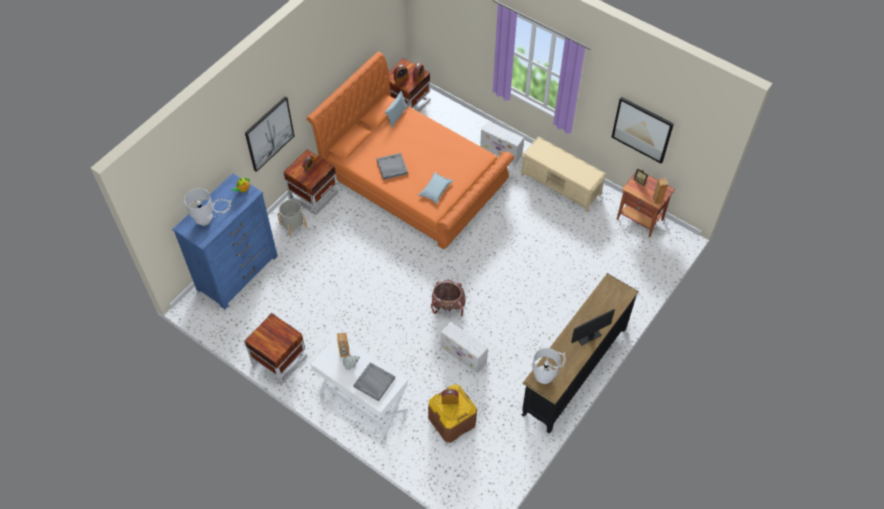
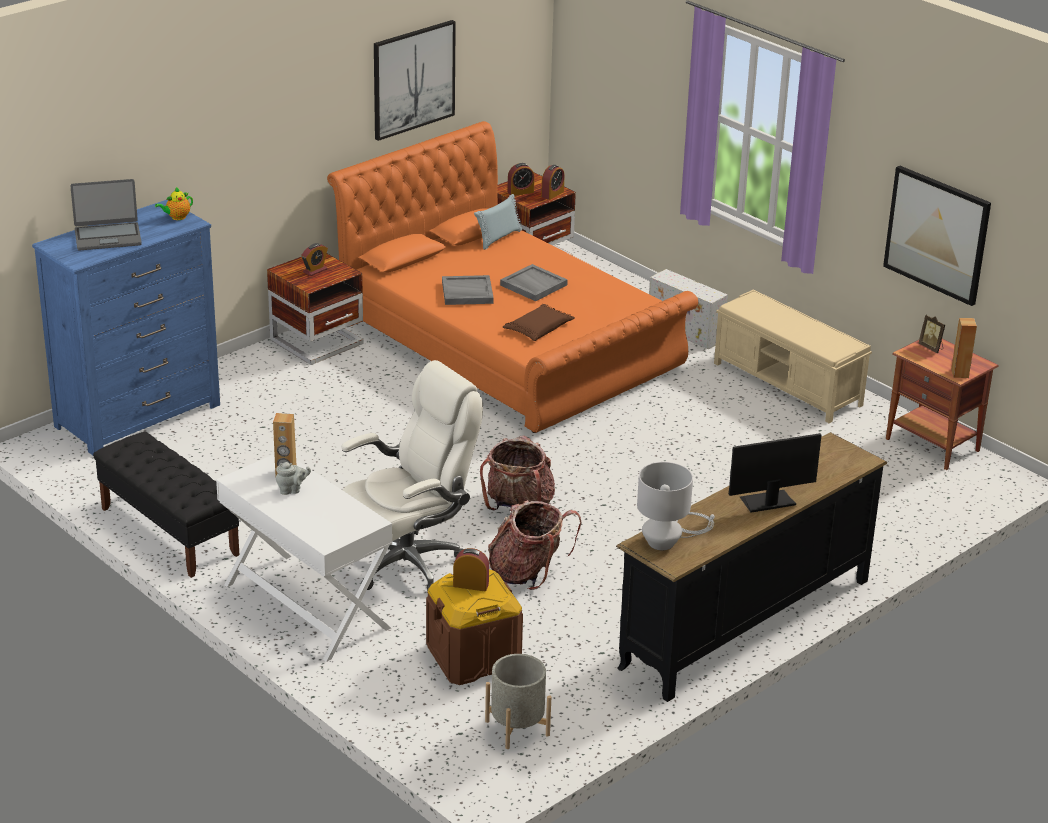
camera: 10 degrees right, 25 degrees down
(211, 215) = (108, 237): grey table lamp -> laptop
(269, 133) = (251, 166): picture -> picture (413, 79)
(279, 359) = (169, 531): nightstand -> black bench
(293, 226) = (264, 373): grey planter -> grey planter (517, 728)
(374, 382) = (326, 516): grey tray -> grey tray (533, 285)
(405, 359) = (409, 563): none -> white office chair
(435, 189) = (538, 327): blue pillow -> brown pillow
(464, 355) = (528, 573): white storage box -> backpack

